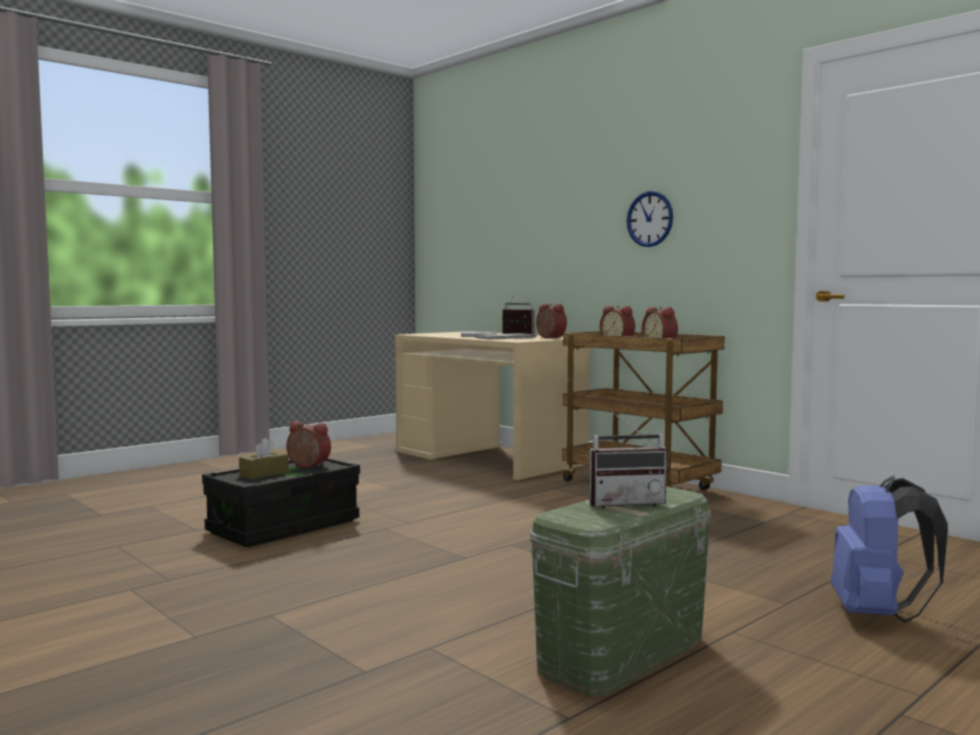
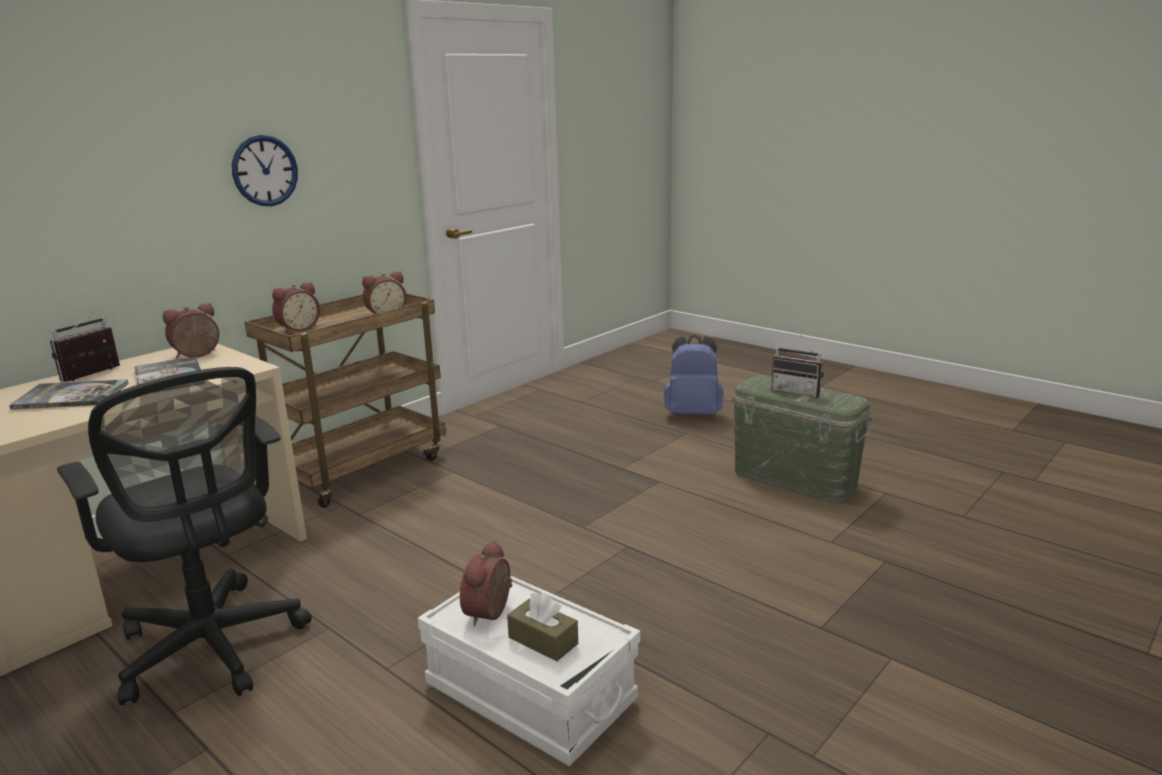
camera: 95 degrees left, 15 degrees up
(284, 526) = (530, 694): black storage box -> white storage box
(392, 473) = (213, 649): none -> black office chair
(625, 503) = (797, 391): radio -> radio turned 135 degrees clockwise

